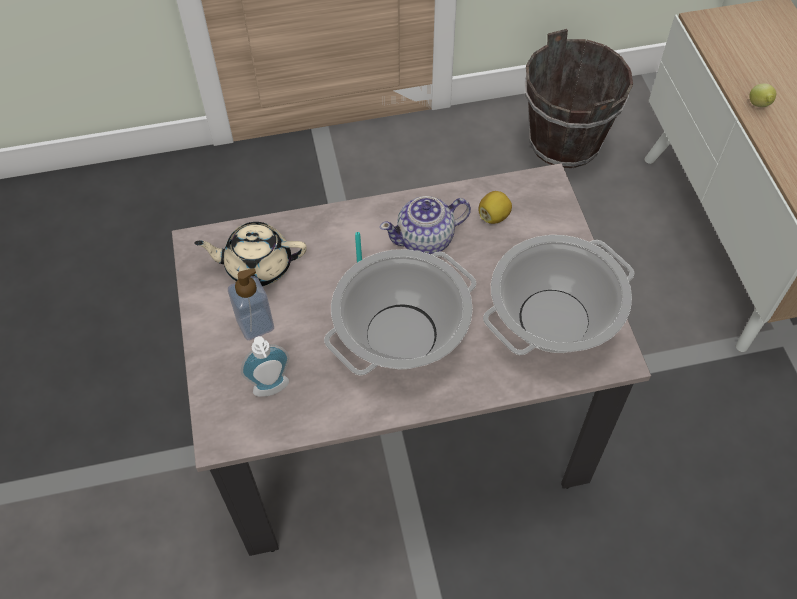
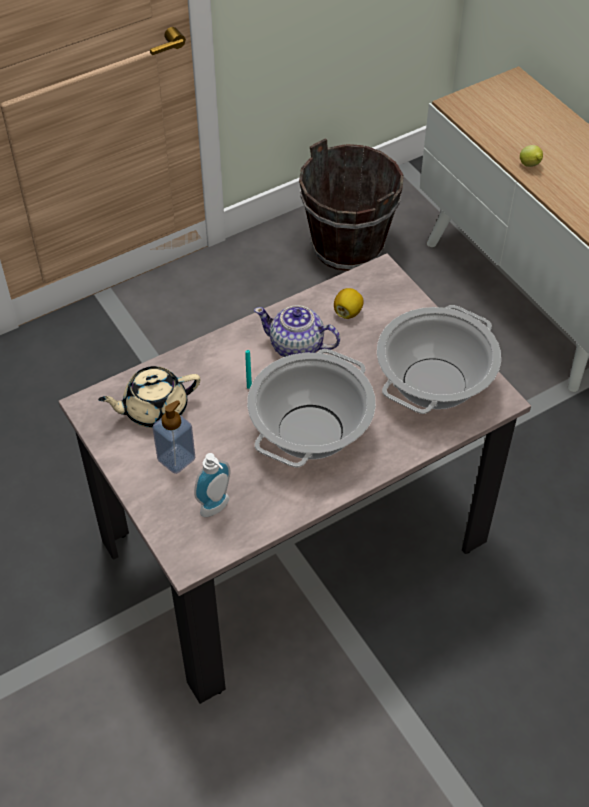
camera: 20 degrees left, 5 degrees down
(426, 239) = (297, 347): teapot -> teapot turned 60 degrees clockwise

